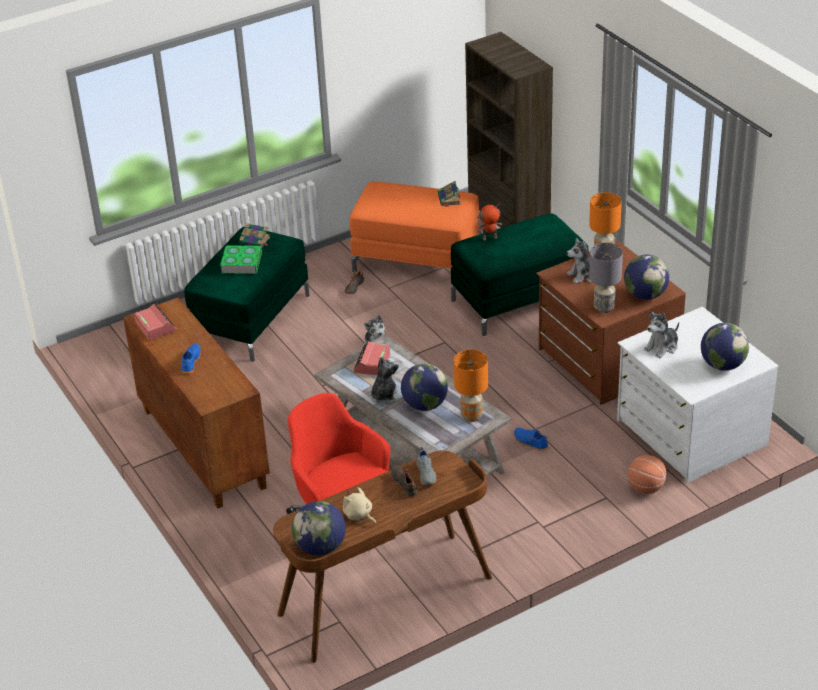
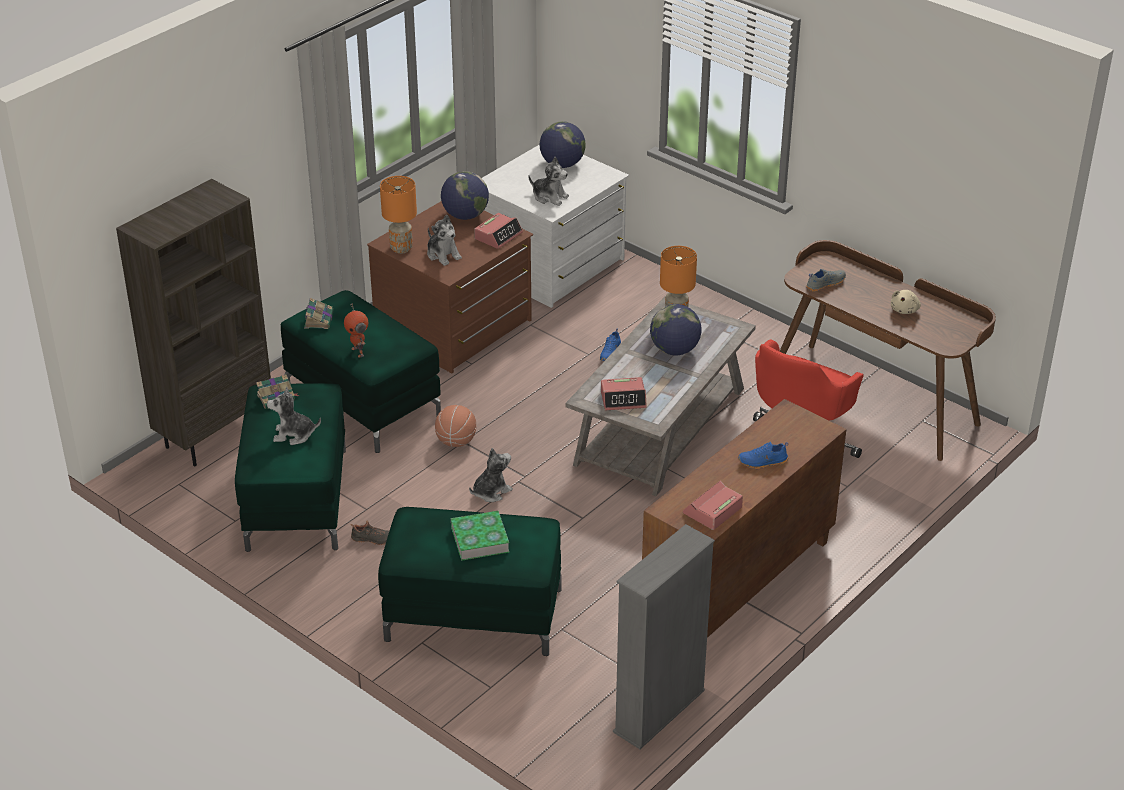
camera: 110 degrees left, 0 degrees up
(109, 382) = (659, 711): none -> grey bookcase
(255, 241) = (423, 541): book -> book (319, 319)
(320, 547) = (960, 322): globe -> none
(384, 396) = (674, 379): plush toy -> plush toy (294, 435)
(405, 484) = (845, 293): black shoe -> none
(417, 260) = (296, 498): orange ottoman -> green ottoman
(604, 308) = (498, 236): grey table lamp -> alarm clock
(646, 488) = (642, 279): basketball -> basketball (456, 441)

